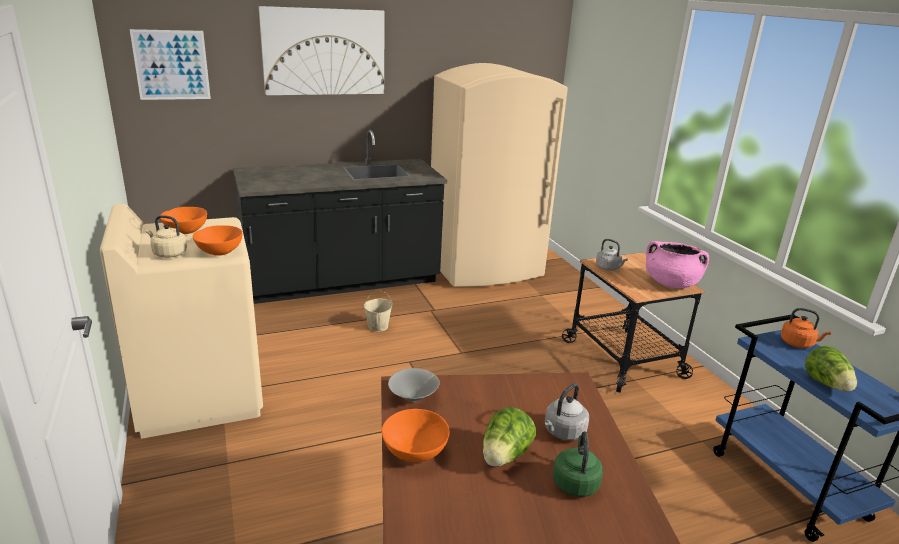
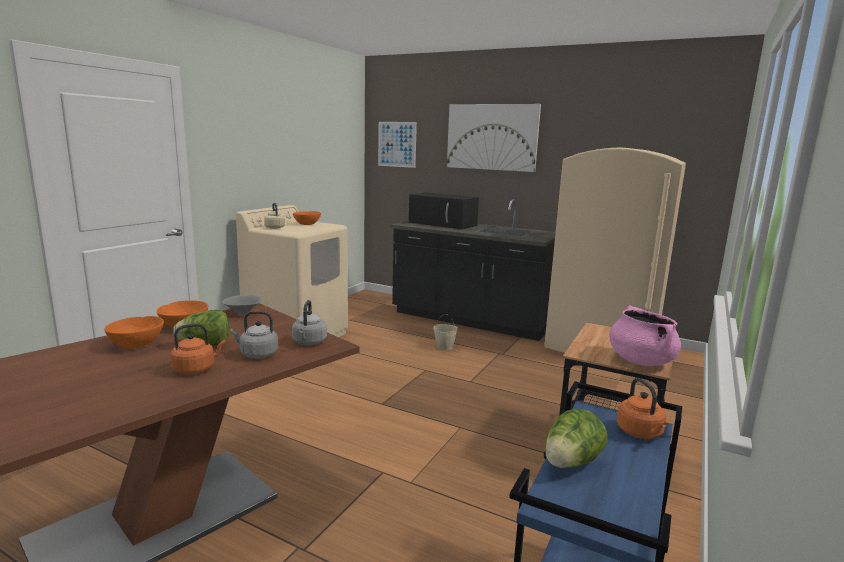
camera: 50 degrees right, 10 degrees down
(219, 251) = (294, 231): orange bowl -> orange bowl (136, 344)
(291, 175) = (443, 224): none -> black microwave
(575, 482) = (196, 369): green kettle -> orange kettle
(609, 268) = (600, 333): grey kettle -> grey kettle (309, 342)

